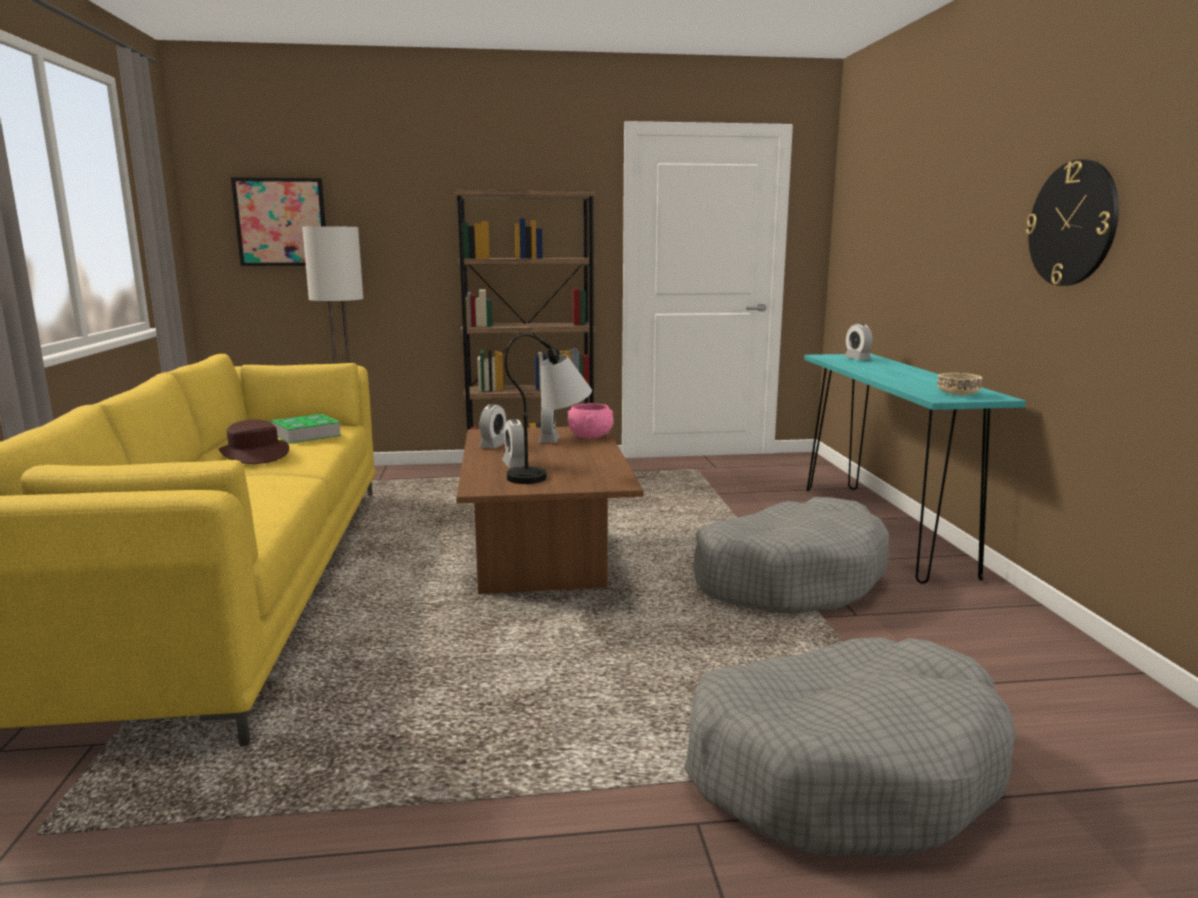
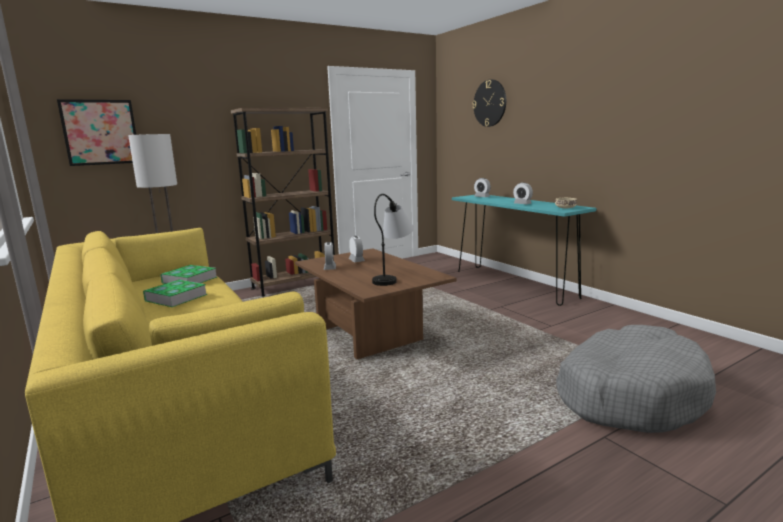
camera: 25 degrees left, 0 degrees up
(254, 454) = (176, 297): brown hat -> book
(515, 464) = (363, 276): alarm clock -> alarm clock (522, 204)
(591, 436) = (376, 255): pink bowl -> none
(789, 578) = (502, 315): grey dog bed -> none
(1073, 223) = (614, 121): wall clock -> wall clock (490, 103)

